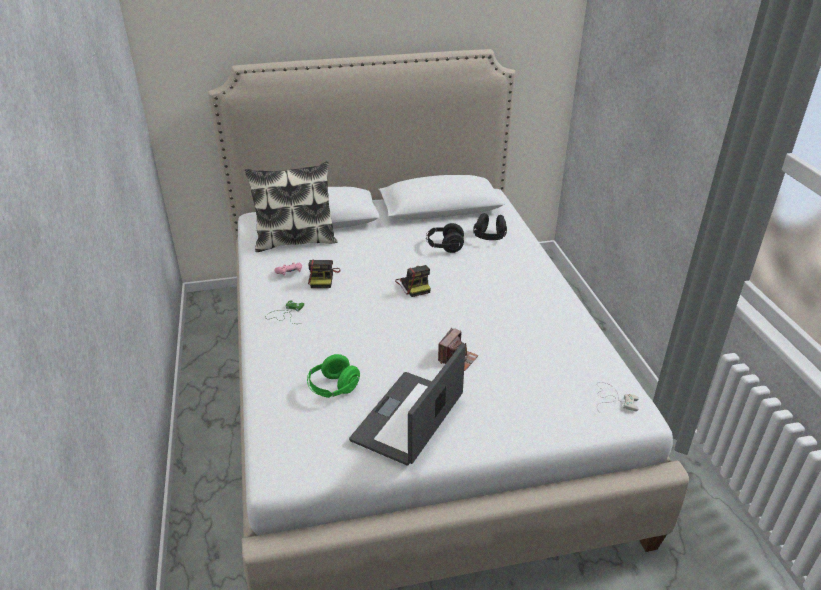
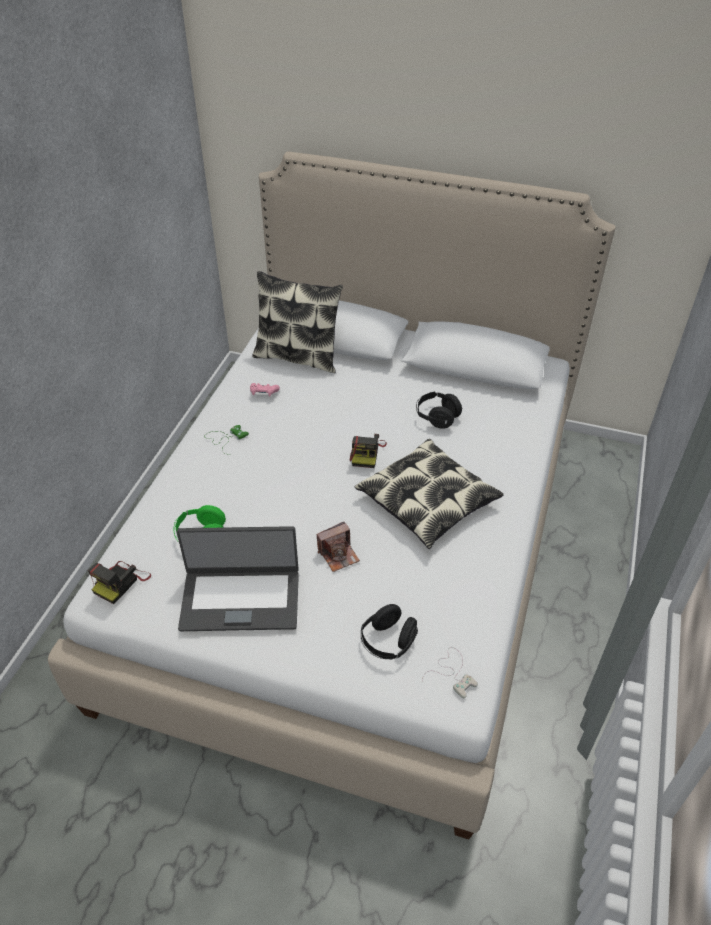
camera: 30 degrees right, 10 degrees up
(323, 278) = (289, 410): camera -> camera (121, 582)
(409, 418) = (240, 599): laptop -> laptop turned 150 degrees counterclockwise
(489, 238) = (495, 423): black headphones -> black headphones (388, 642)
(490, 300) = (427, 502): none -> pillow

